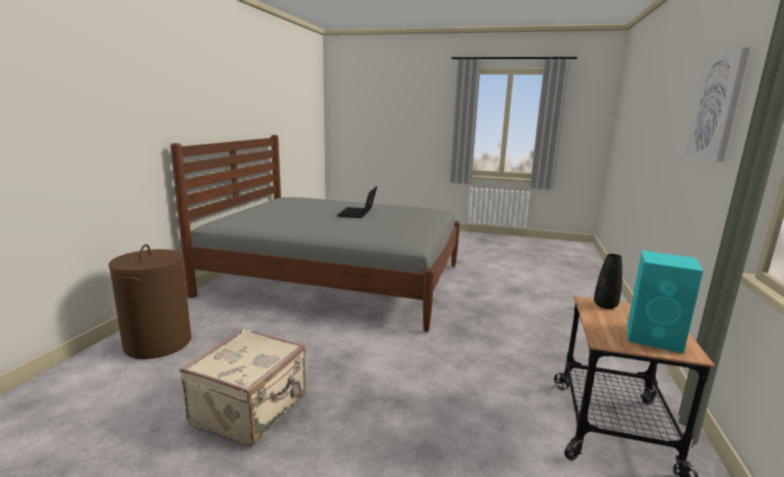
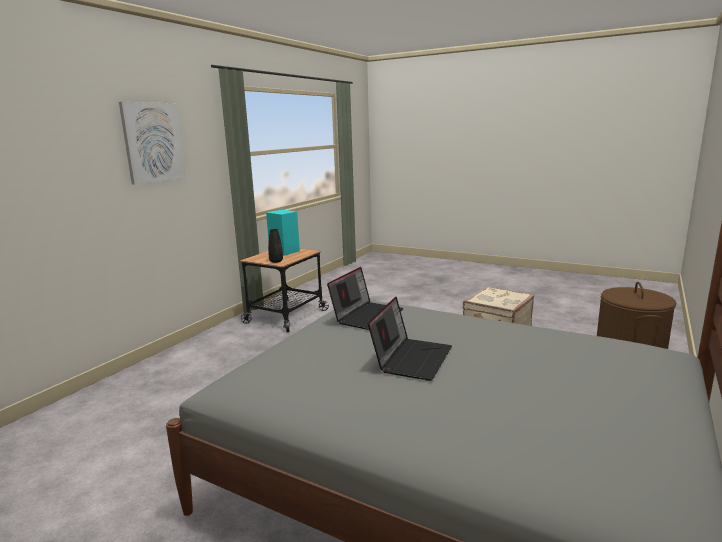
camera: 165 degrees left, 0 degrees up
(394, 229) = (367, 316): none -> laptop

